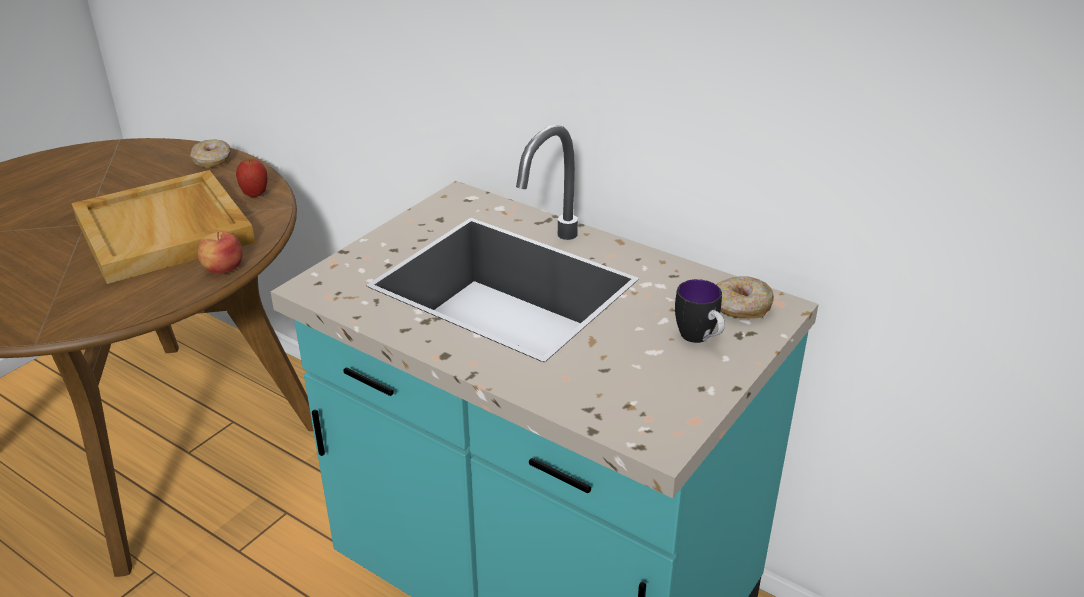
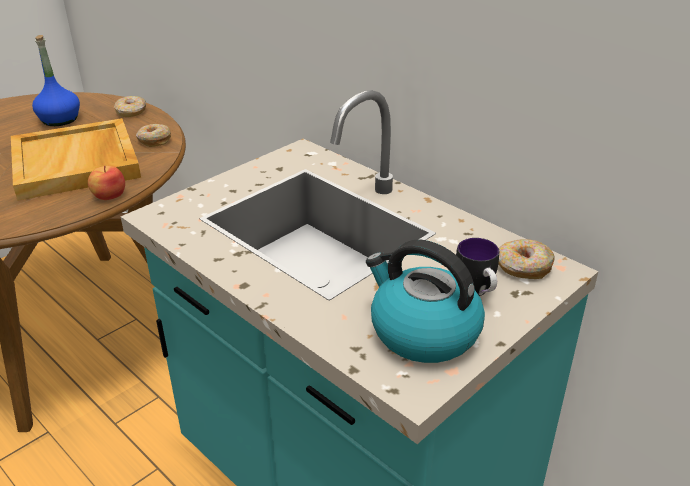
camera: 10 degrees right, 0 degrees up
(121, 177) = (60, 120): none -> blue bottle
(255, 195) = (154, 140): apple -> donut
(654, 385) = (422, 332): none -> kettle

